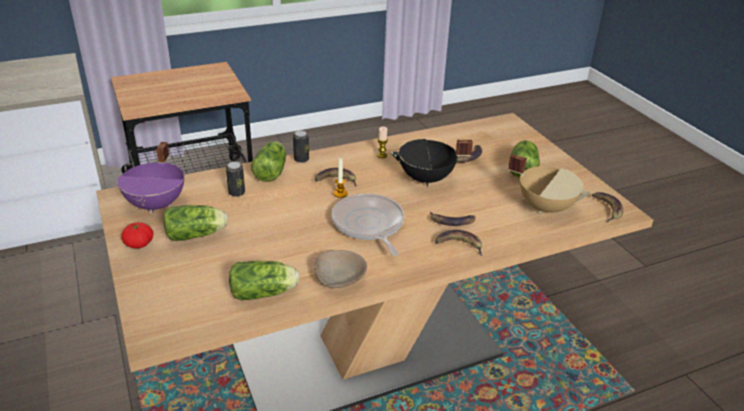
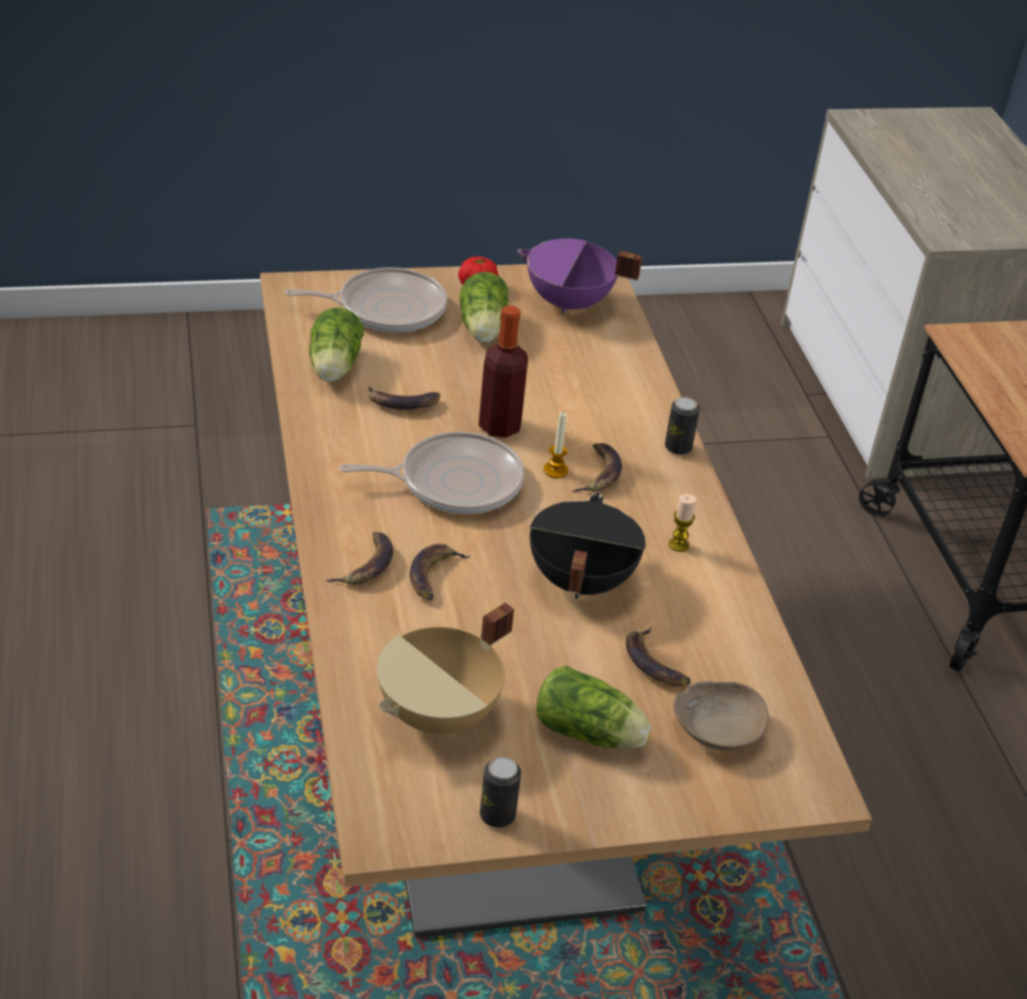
camera: 100 degrees right, 5 degrees up
(178, 281) = (385, 309): none -> frying pan
(236, 193) = (584, 371): can -> can (497, 815)
(271, 171) = (644, 411): lettuce -> none
(306, 216) = (499, 426): none -> bottle
(339, 278) = (337, 430): beige bowl -> beige bowl (716, 729)
(606, 208) = (405, 810): banana -> banana (403, 402)

